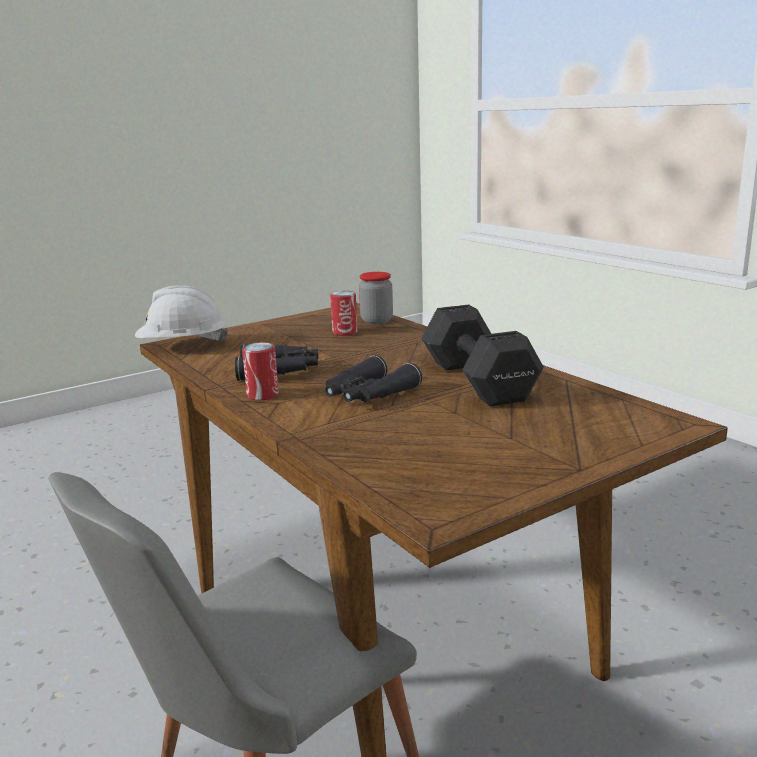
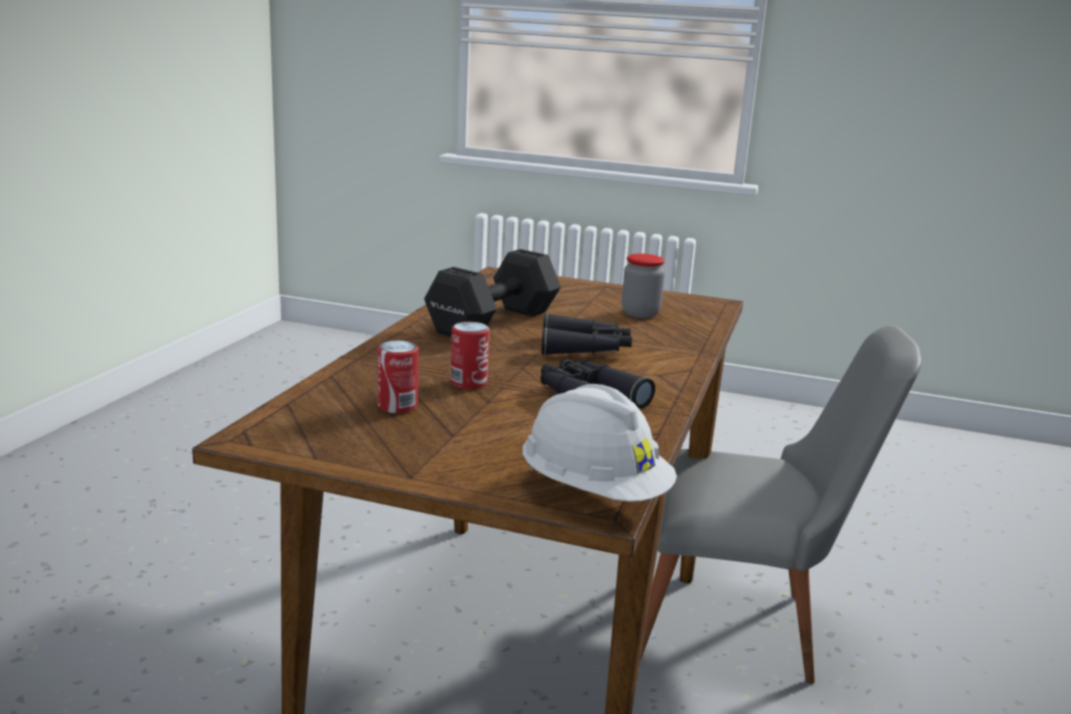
camera: 130 degrees left, 0 degrees up
(262, 395) = (655, 385): can -> can (468, 383)
(376, 321) = (318, 401): jar -> jar (640, 313)

